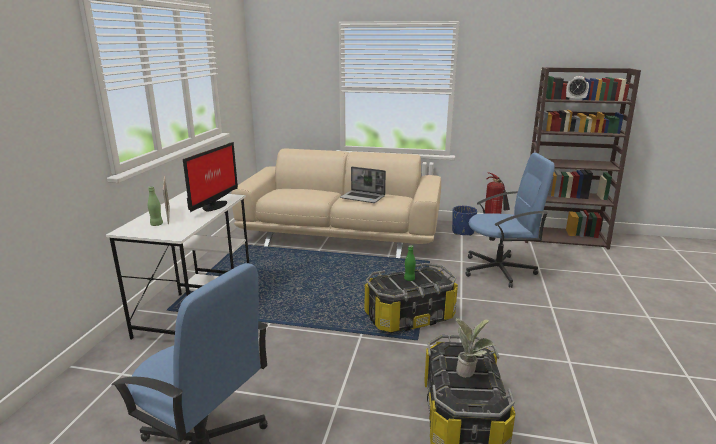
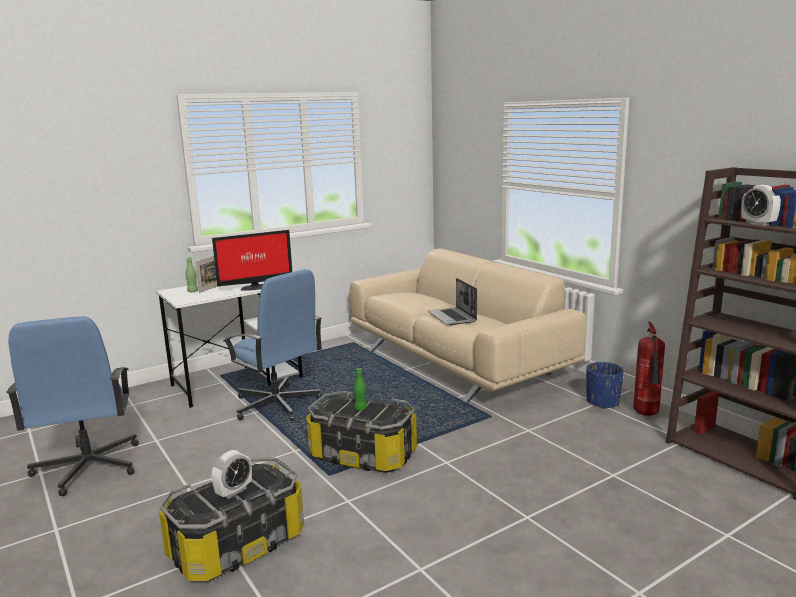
camera: 45 degrees right, 5 degrees down
(469, 371) = (234, 491): potted plant -> alarm clock
(499, 270) = (553, 456): blue office chair -> blue office chair (276, 405)

